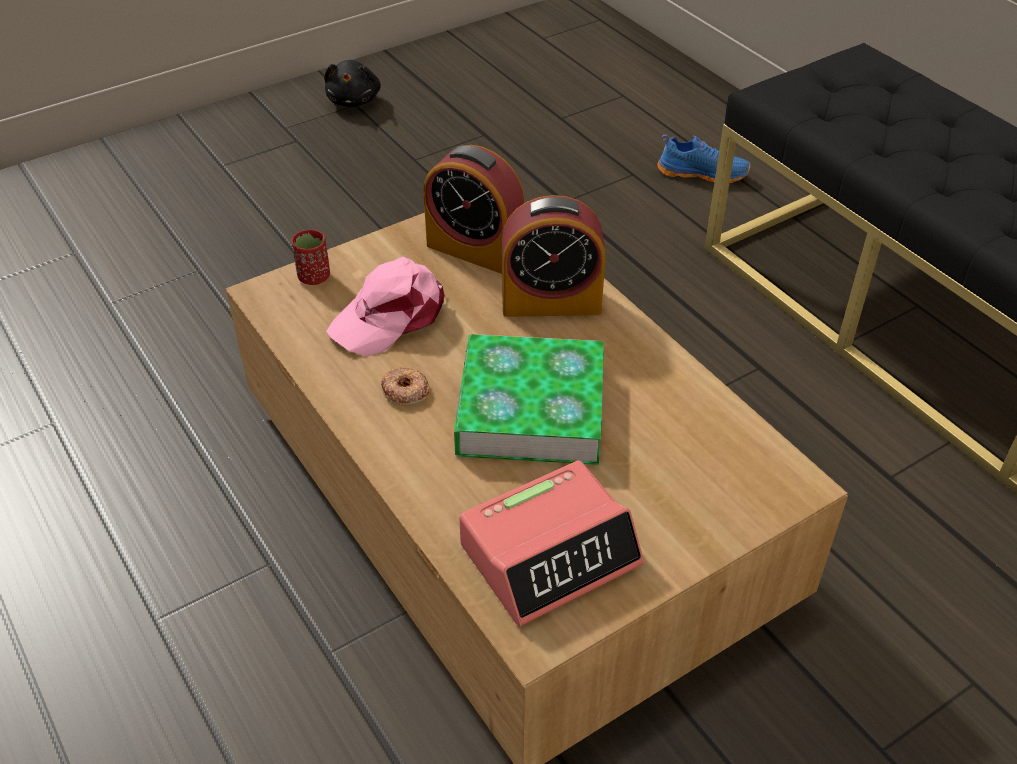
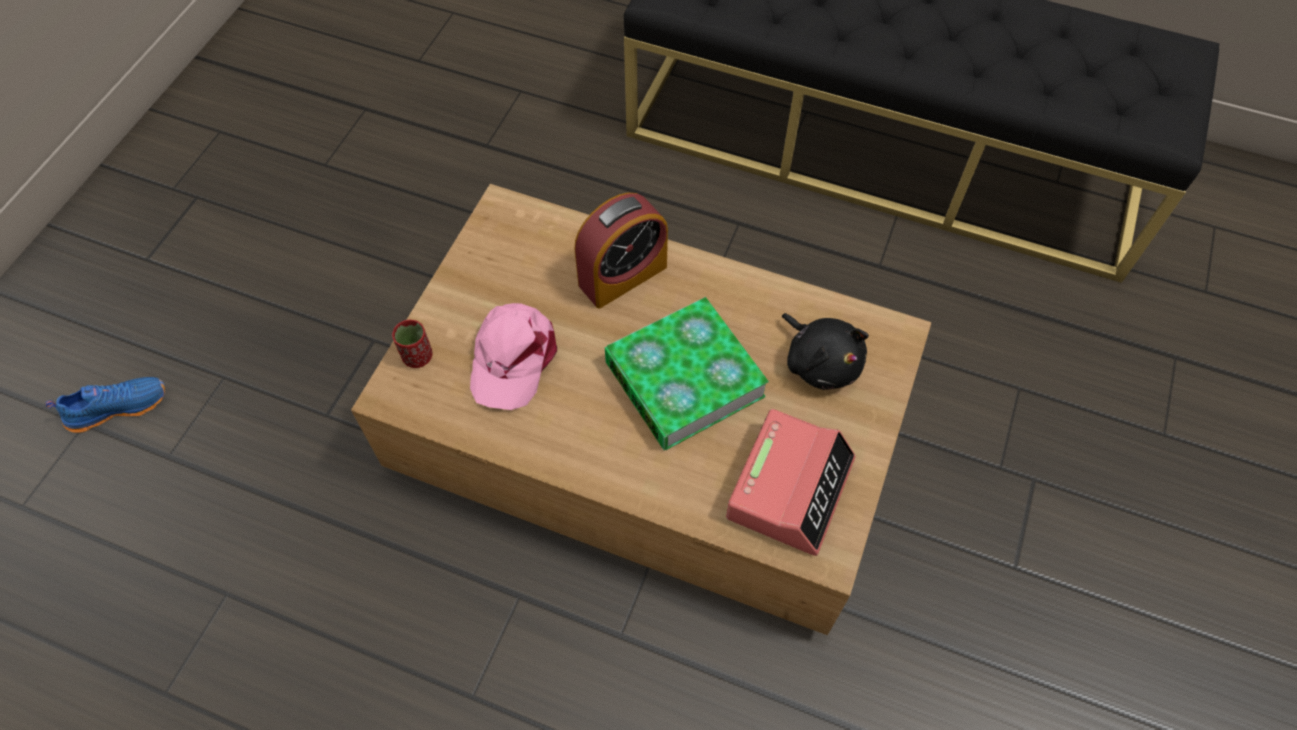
camera: 35 degrees left, 15 degrees up
(354, 100) = (214, 127): black plush toy -> black plush toy (821, 362)
(405, 391) = (581, 418): donut -> none
(475, 249) = (525, 258): alarm clock -> none
(702, 173) = (574, 63): blue shoe -> blue shoe (119, 406)

